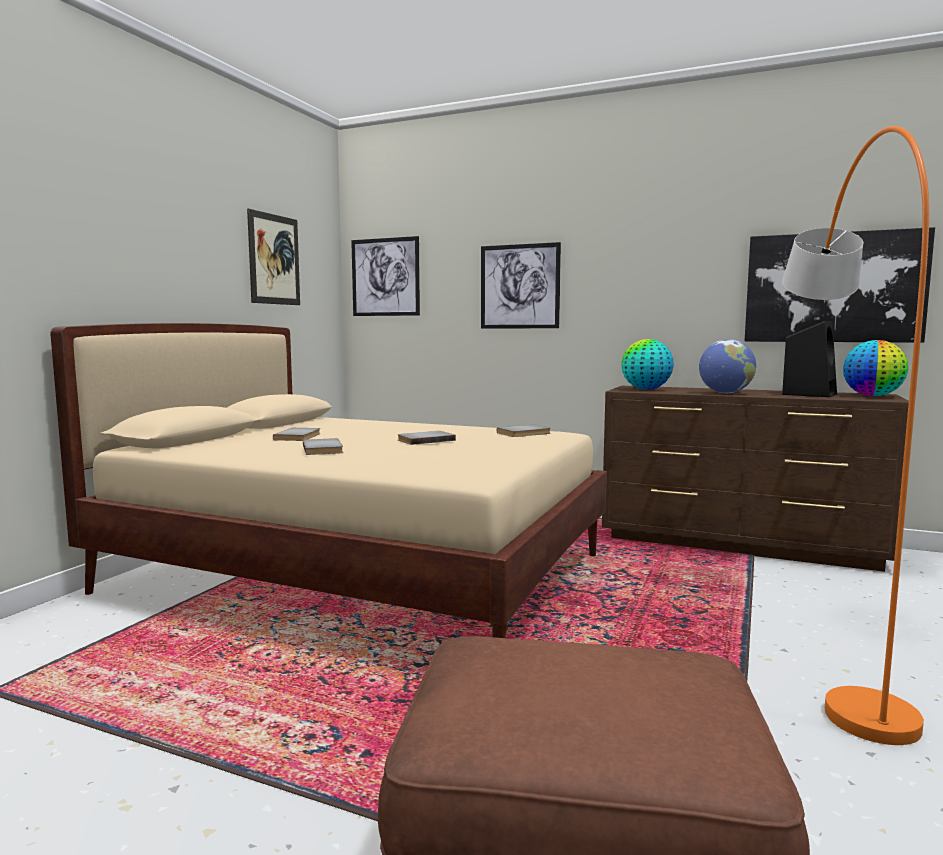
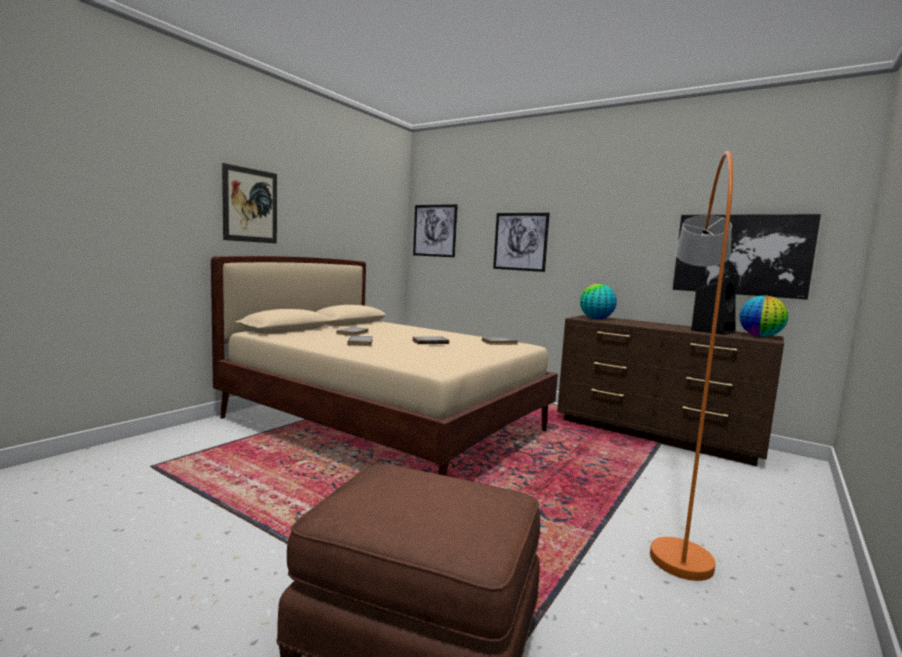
camera: 10 degrees right, 0 degrees up
(274, 259) = (360, 217): picture -> picture (250, 205)
(725, 393) = (650, 326): globe -> none

